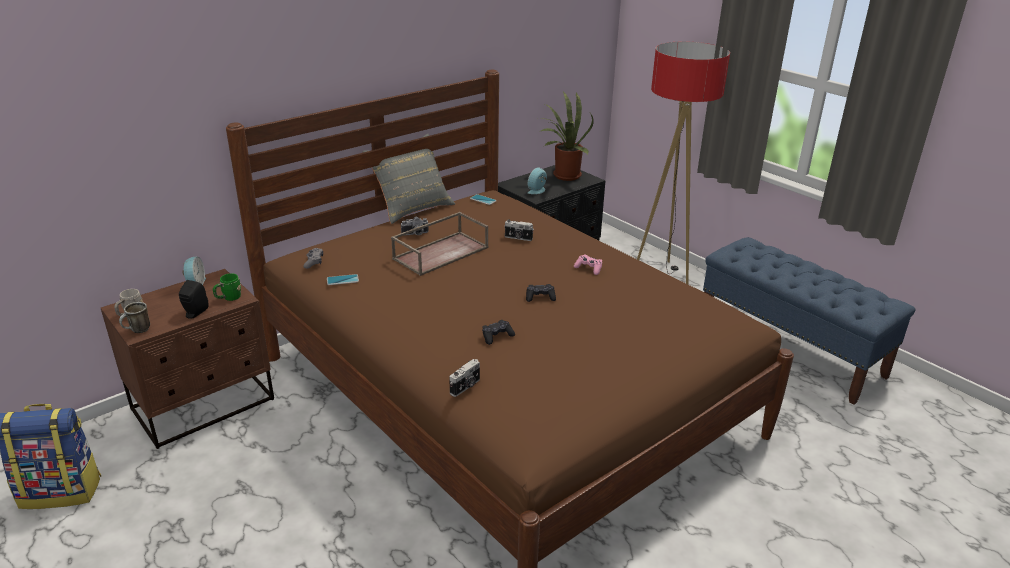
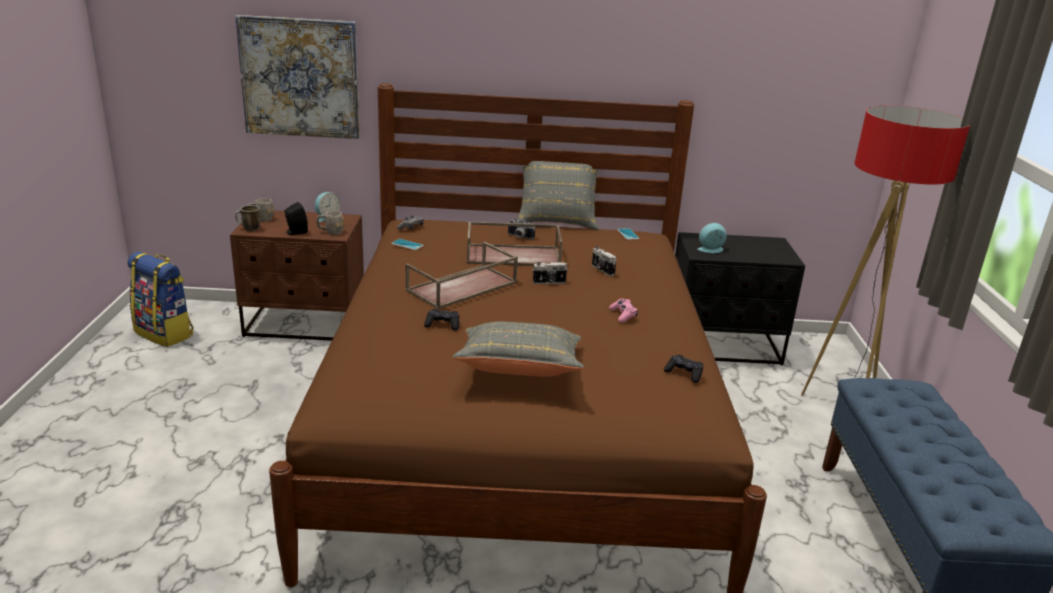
camera: 40 degrees right, 5 degrees down
(128, 142) = (300, 77): none -> picture
(228, 298) = (330, 232): green mug -> grey mug
(454, 298) = (462, 287): none -> brown tray
(466, 387) = (355, 345): camera -> camera (549, 282)
(540, 297) = (533, 316): black game controller -> black game controller (684, 373)
(564, 176) = (763, 248): potted plant -> none
(602, 344) = (519, 370): none -> grey pillow

